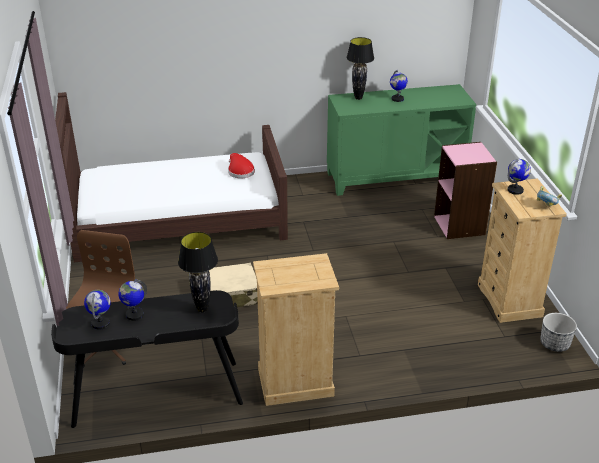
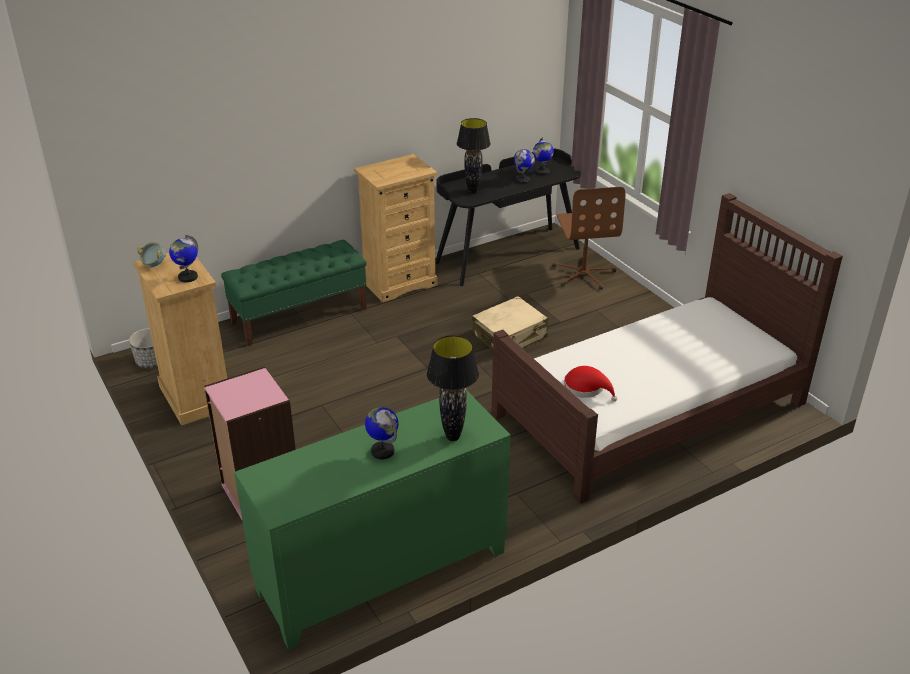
camera: 160 degrees right, 0 degrees up
(411, 364) = (299, 316): none -> green bench

